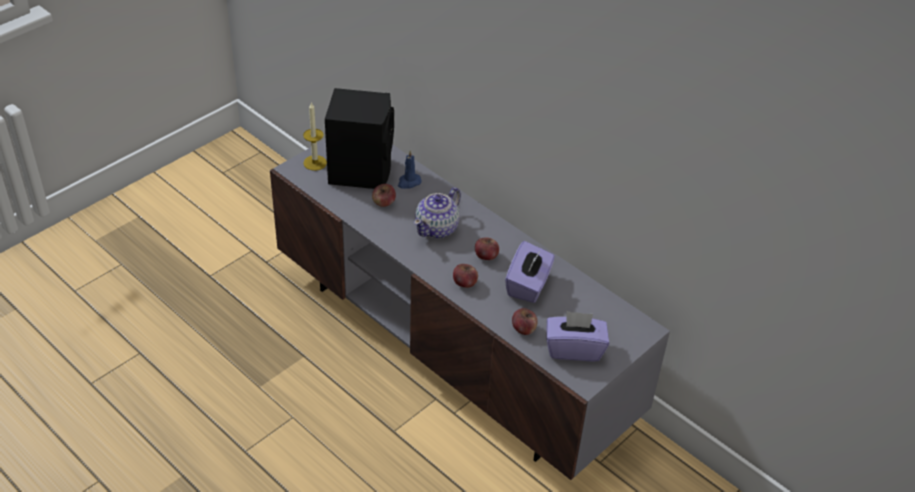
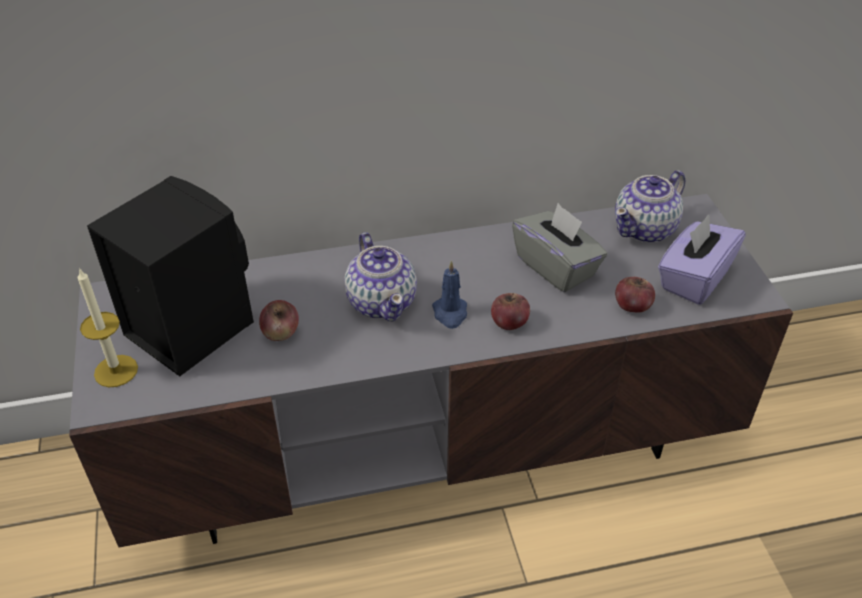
camera: 55 degrees left, 0 degrees up
(408, 182) = (265, 289): blue candle -> blue candle (450, 313)
(486, 256) = (474, 280): apple -> none
(528, 285) = (556, 267): purple tissue box -> grey tissue box
(602, 312) = (645, 229): none -> teapot

